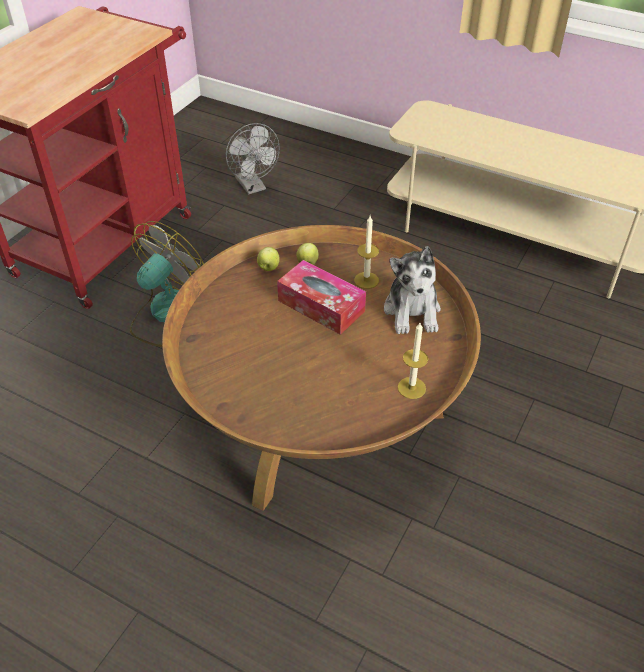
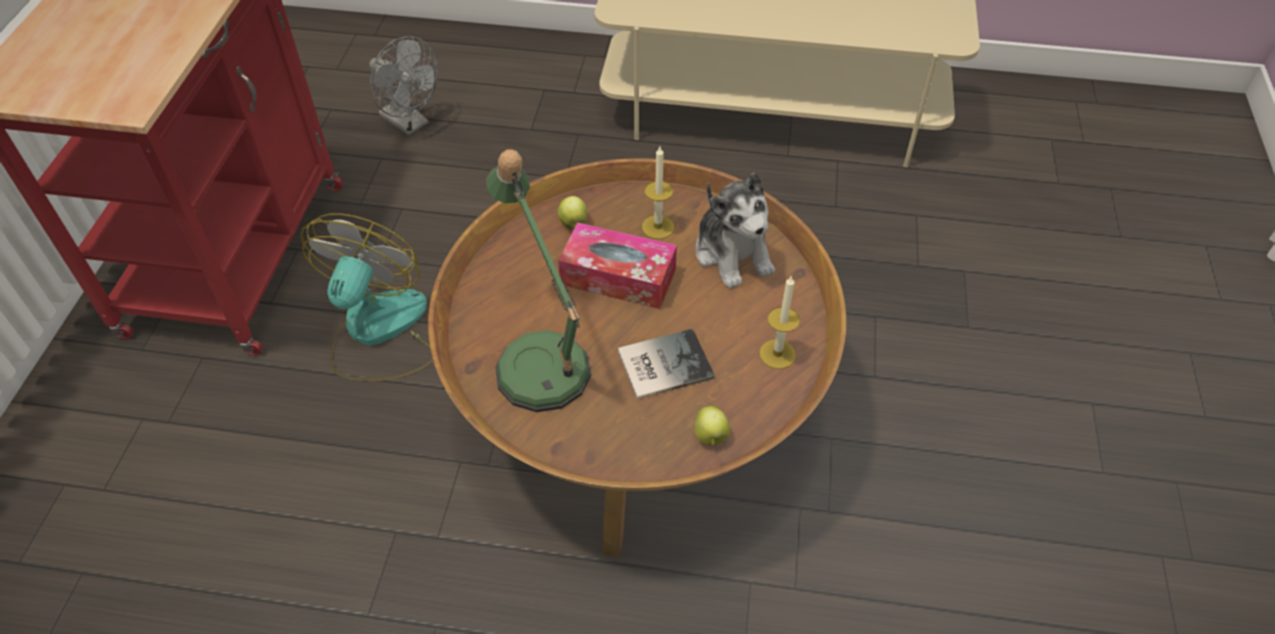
camera: 20 degrees left, 5 degrees up
(240, 344) = (540, 358): none -> table lamp
(268, 268) = (526, 242): apple -> apple (710, 437)
(323, 371) = (662, 363): none -> book

